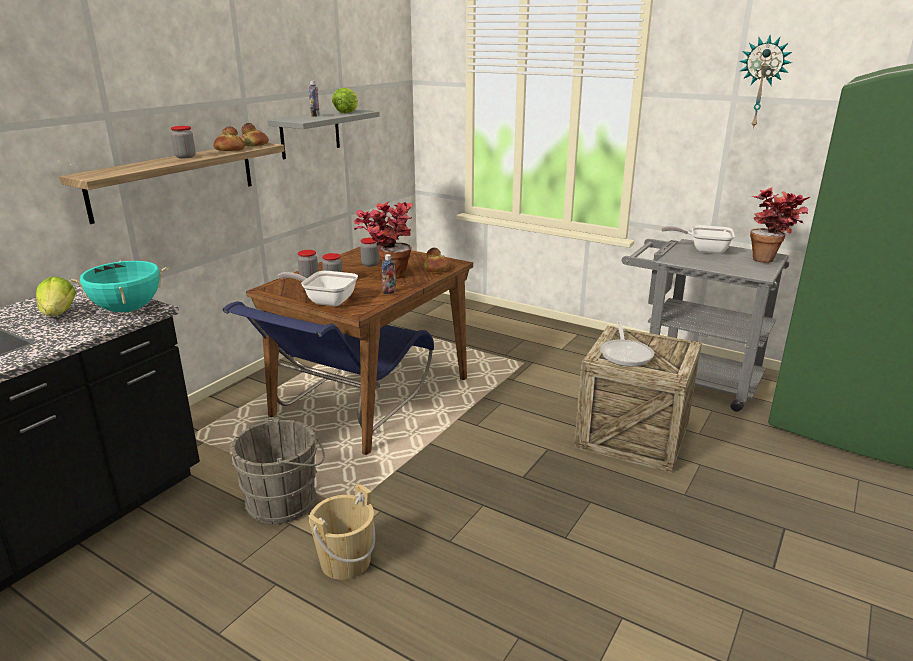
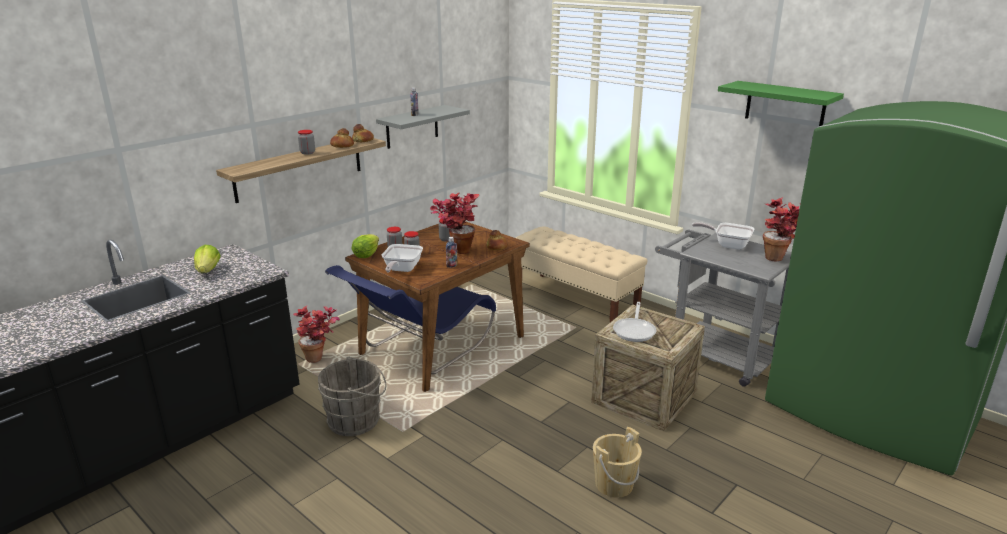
camera: 10 degrees right, 0 degrees up
(127, 309) = (253, 271): turquoise cooking pot -> none
(219, 426) = (320, 358): none -> potted plant
(326, 301) = (401, 270): frying pan -> frying pan turned 105 degrees counterclockwise
(345, 561) = (389, 468): beige bucket -> beige bucket (614, 484)
(346, 112) = (442, 110): lettuce -> lettuce (366, 255)
(512, 333) = (575, 299): none -> beige bench
(762, 82) = (785, 105): wall clock -> green shelf

